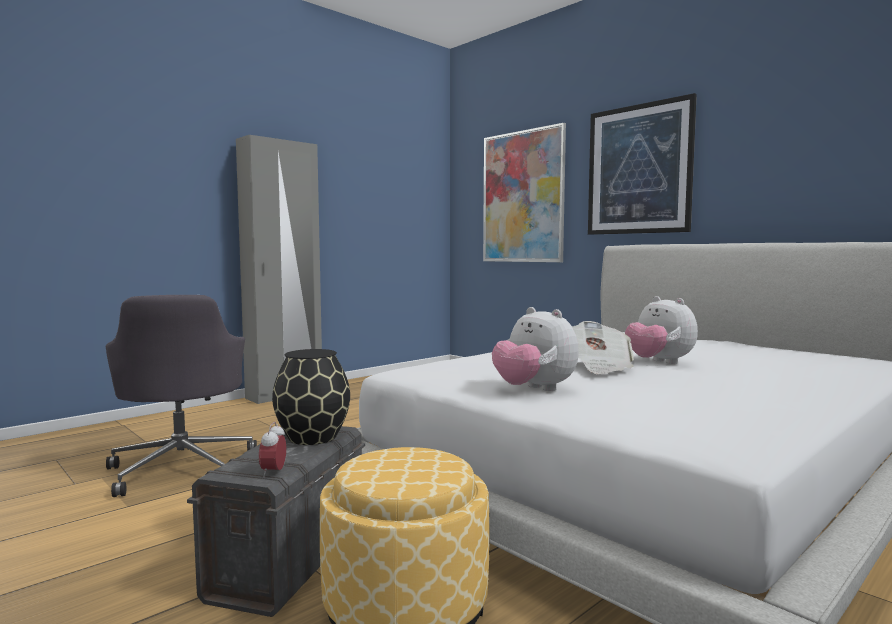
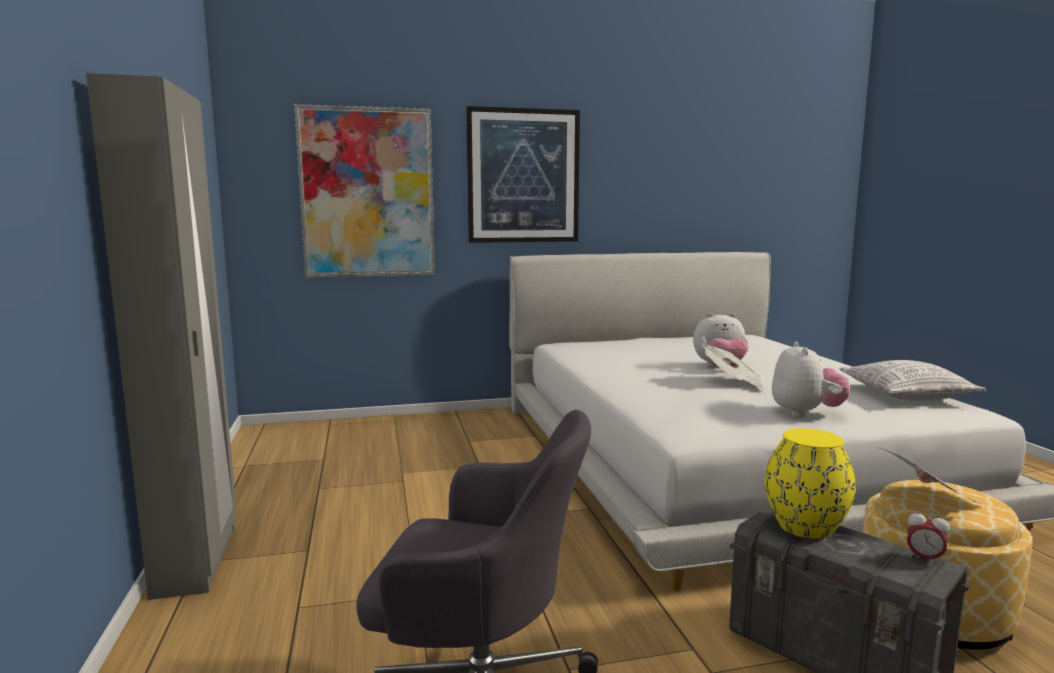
camera: 60 degrees left, 5 degrees up
(311, 437) = (805, 527): black vase -> yellow vase
(388, 457) = (927, 500): none -> newspaper
(534, 390) = (805, 413): plush toy -> plush toy turned 75 degrees counterclockwise
(728, 418) = (906, 395): none -> pillow

